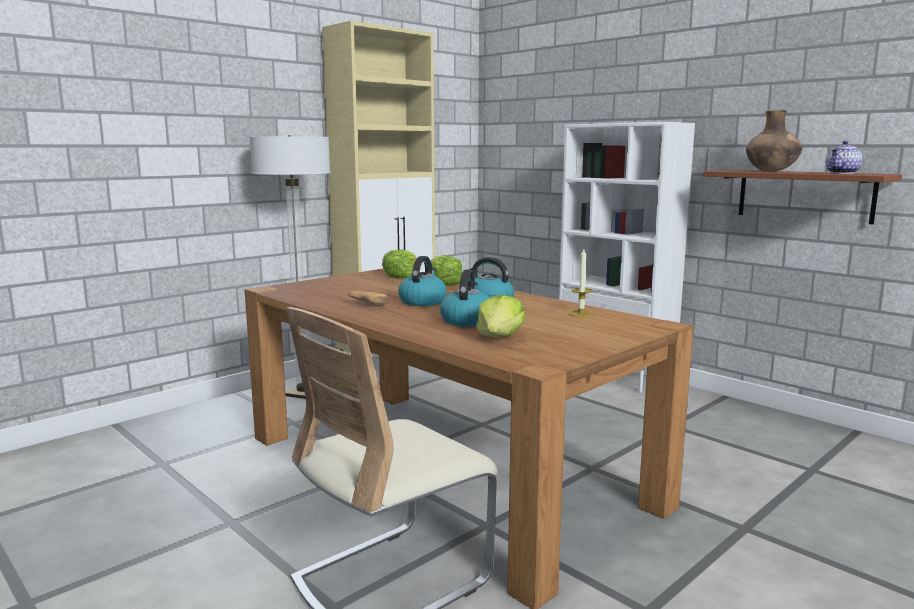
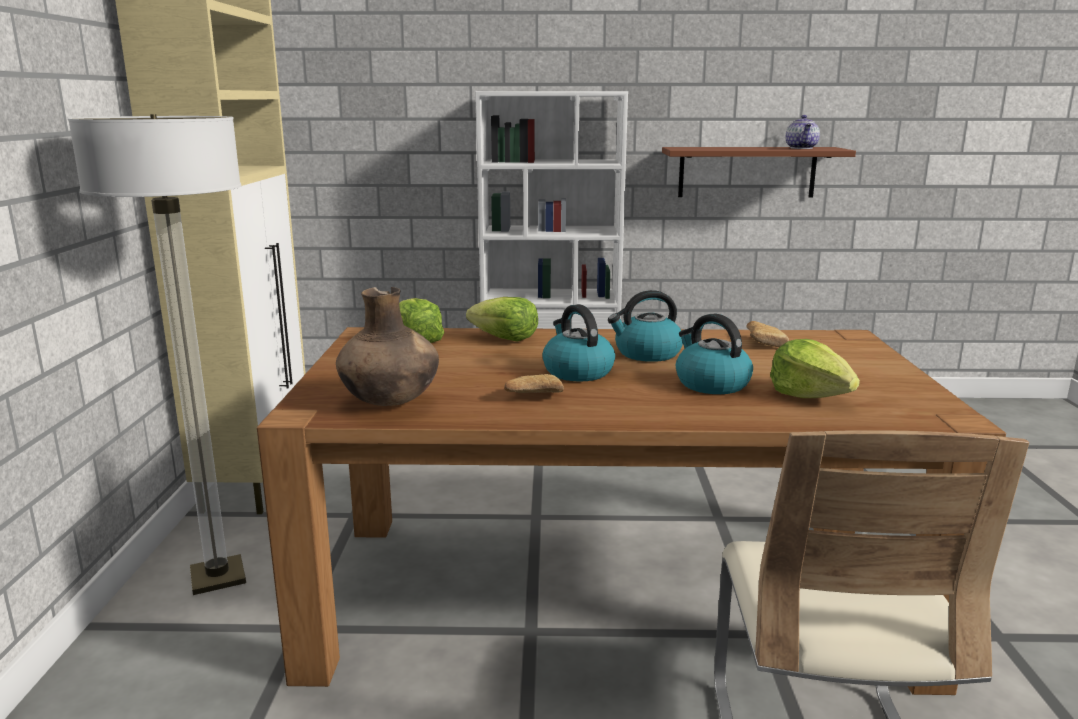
camera: 45 degrees left, 5 degrees up
(581, 314) = (762, 342): candle -> bread
(771, 171) = (728, 148): brown vase -> brown vase (391, 402)

